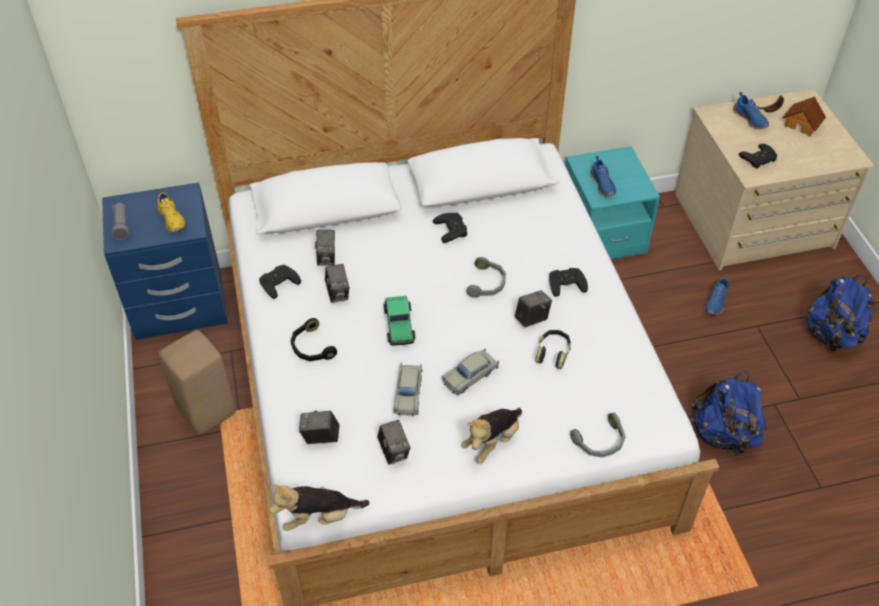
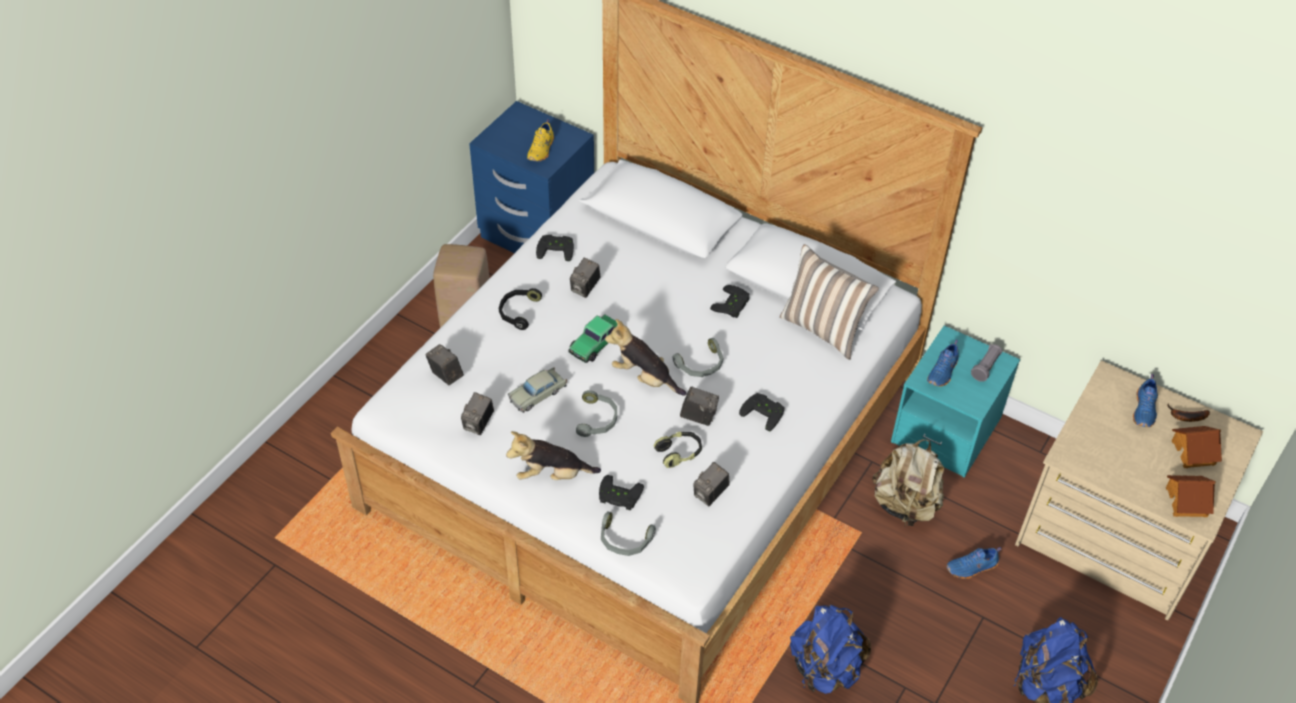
camera: 45 degrees right, 0 degrees up
(122, 226) = (503, 131): grey flashlight -> grey flashlight (986, 367)
(319, 517) = (383, 425): plush toy -> plush toy (644, 378)
(327, 258) = (611, 256): camera -> camera (710, 494)
(470, 376) = (598, 419): beige toy car -> grey headphones
(528, 202) = (823, 329): none -> pillow
(637, 296) = (905, 505): none -> beige backpack
(759, 159) = (1096, 449): black game controller -> black game controller (618, 497)
(835, 153) = (1187, 501): none -> toy house

